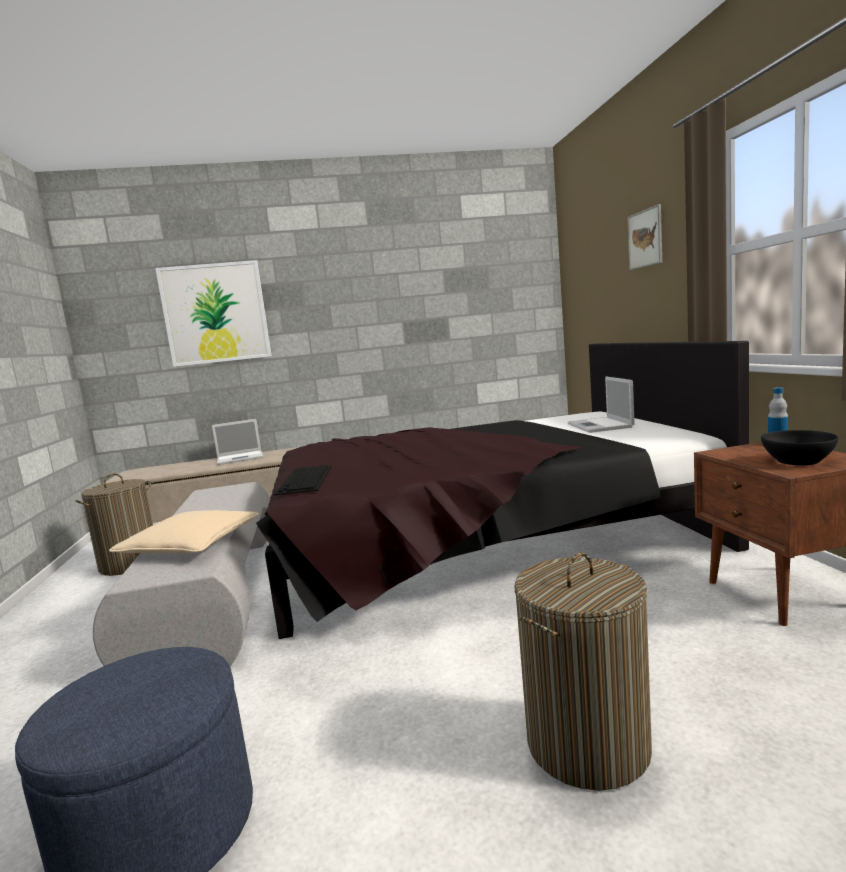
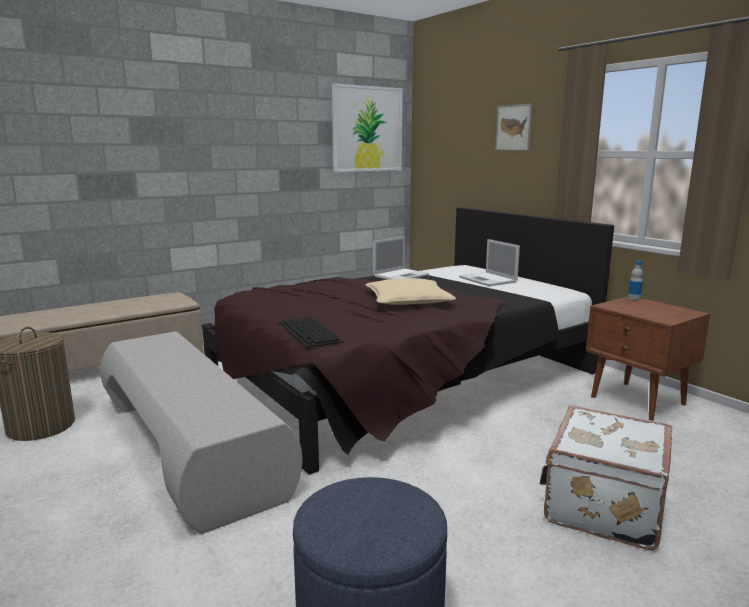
camera: 25 degrees left, 5 degrees up
(190, 543) = (208, 396): beige pillow -> beige pillow (408, 300)
(215, 313) = (87, 143): picture -> picture (367, 129)
(241, 458) = (122, 304): laptop -> laptop (401, 275)
(587, 745) = (601, 506): laundry basket -> white suitcase
(797, 460) = (661, 312): black bowl -> none

